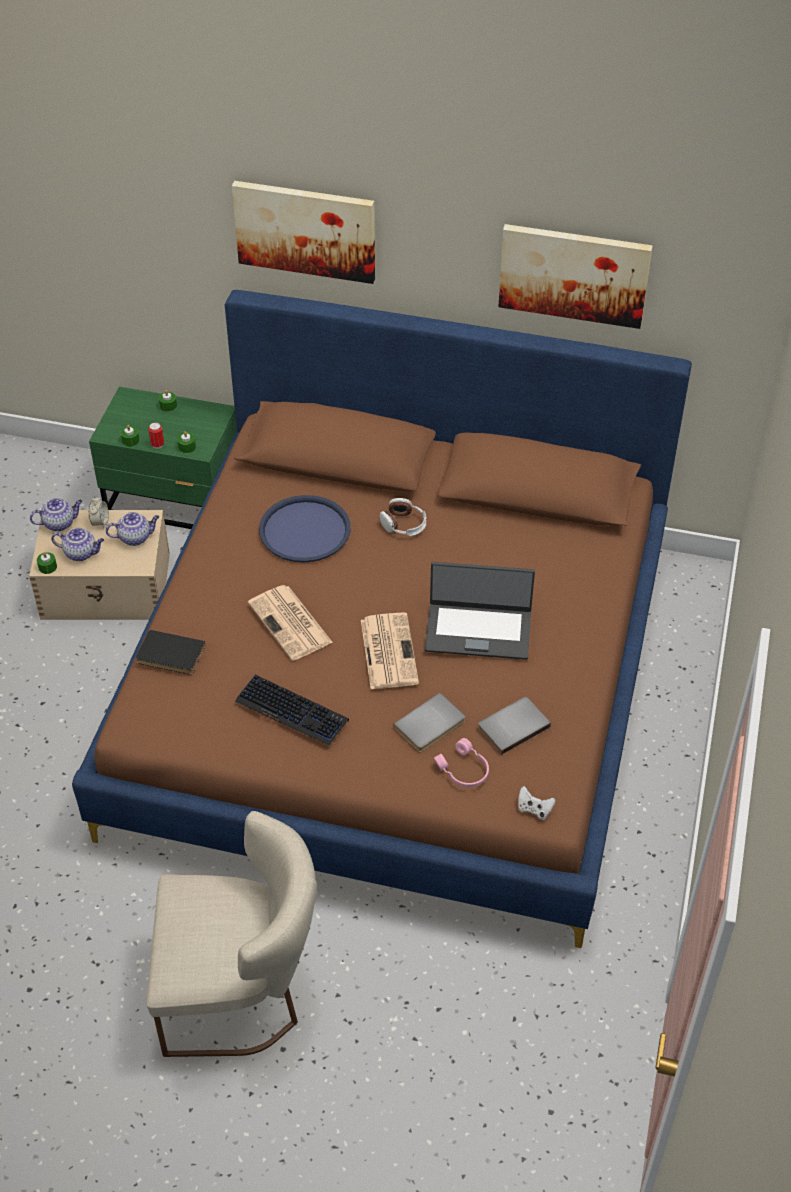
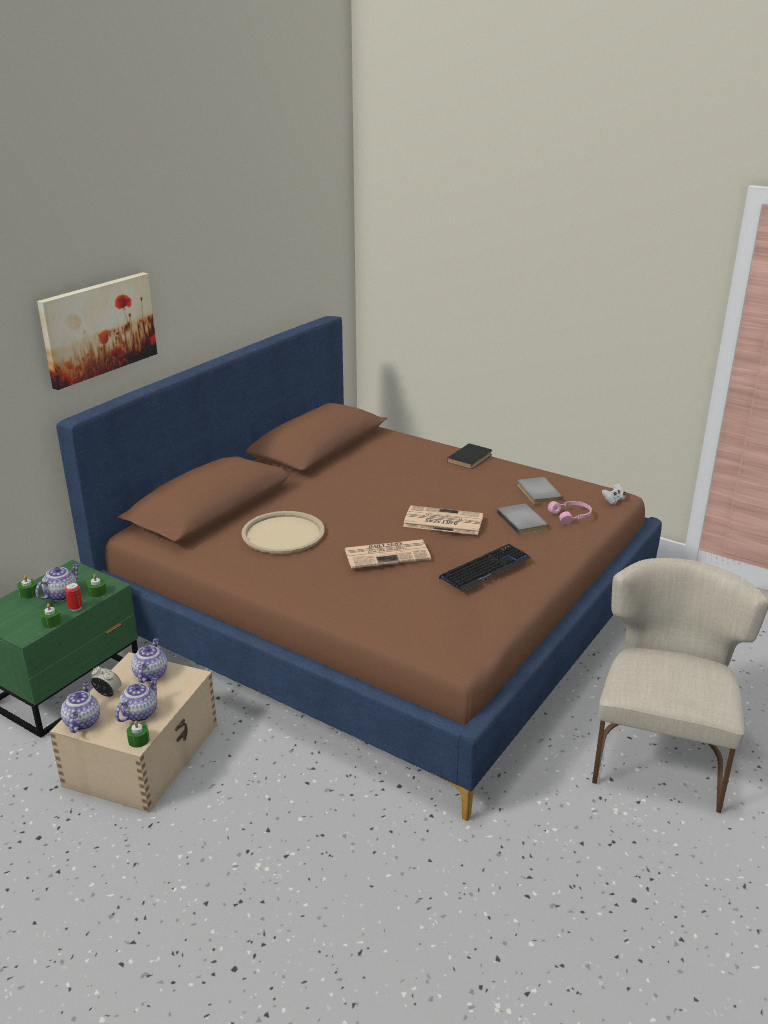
camera: 70 degrees left, 20 degrees down
(170, 656) = (387, 618): black book -> black book (471, 458)
(175, 426) = (61, 594): none -> teapot
(305, 530) = (283, 533): blue tray -> beige tray
(403, 524) = (311, 495): headphones -> none
(478, 630) = (442, 487): laptop -> none
(574, 274) = (262, 280): picture -> none

